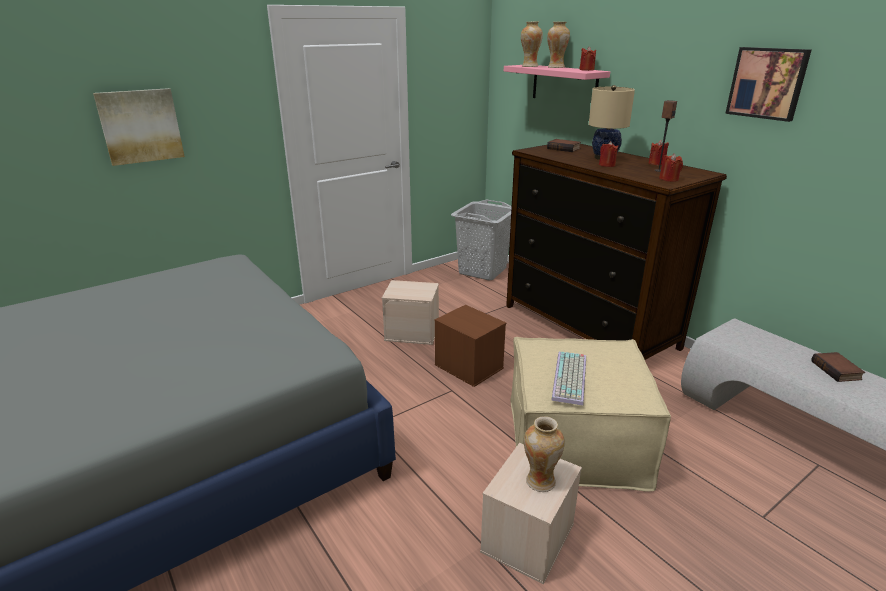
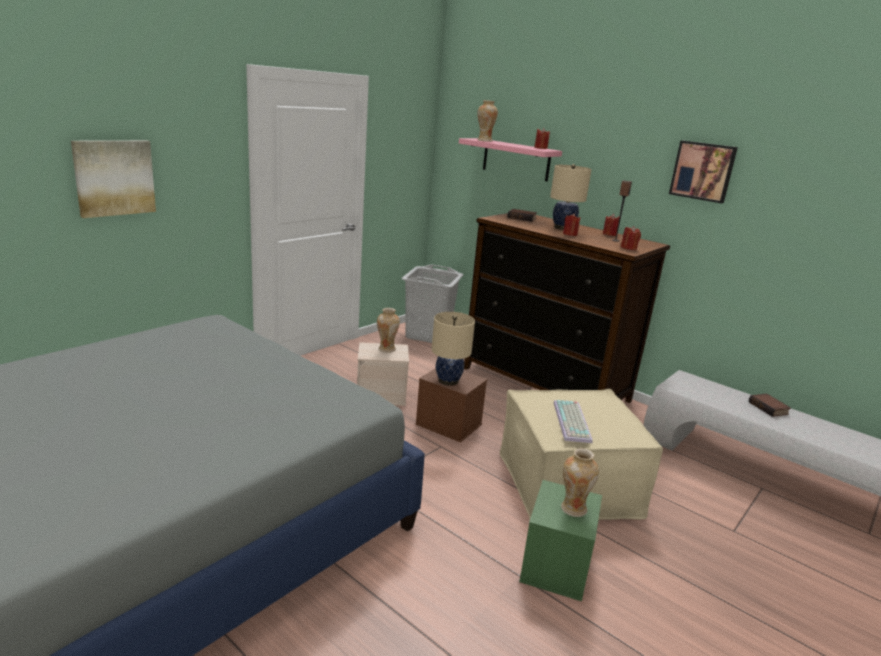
camera: 15 degrees left, 5 degrees down
(463, 323) = (448, 381): none -> beige table lamp
(528, 539) = (556, 567): beige storage box -> green storage box
(556, 67) = (509, 143): vase -> vase (386, 349)

